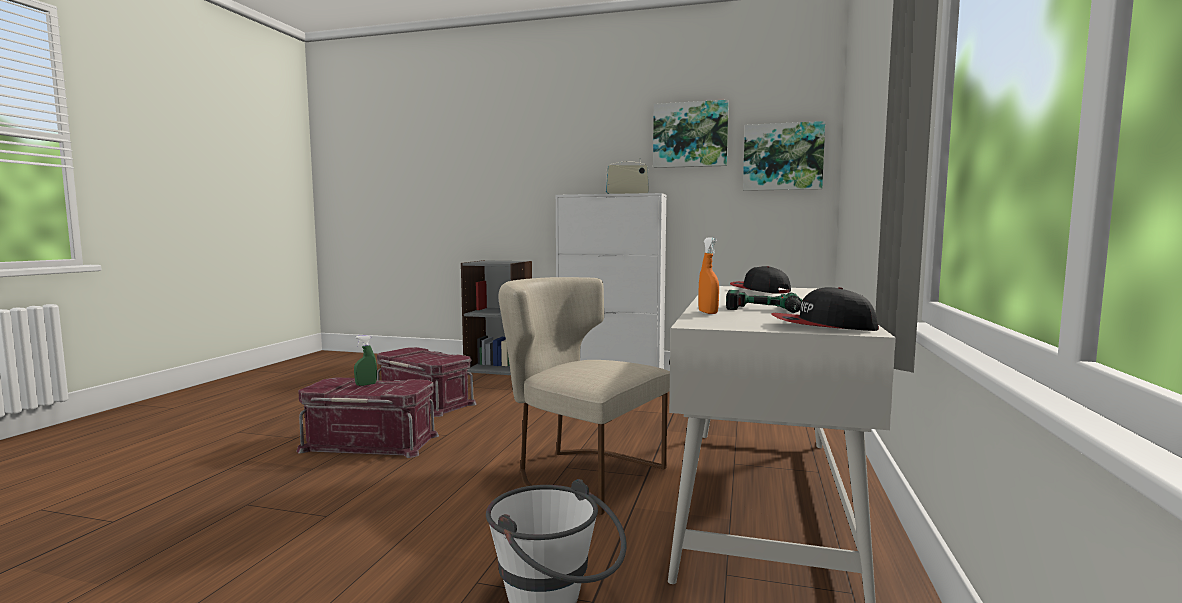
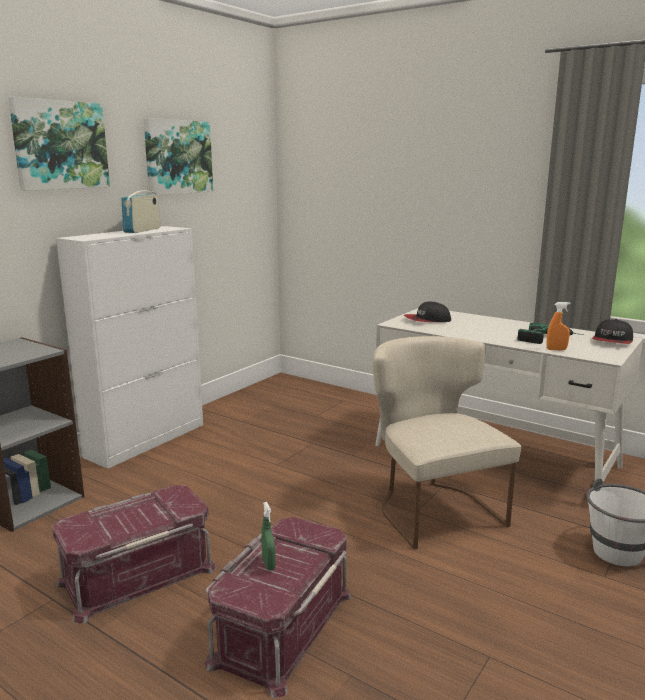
camera: 70 degrees left, 10 degrees up
(580, 474) = (432, 508): beige chair -> beige chair turned 105 degrees clockwise
(782, 157) = (245, 182): picture -> picture (60, 145)

